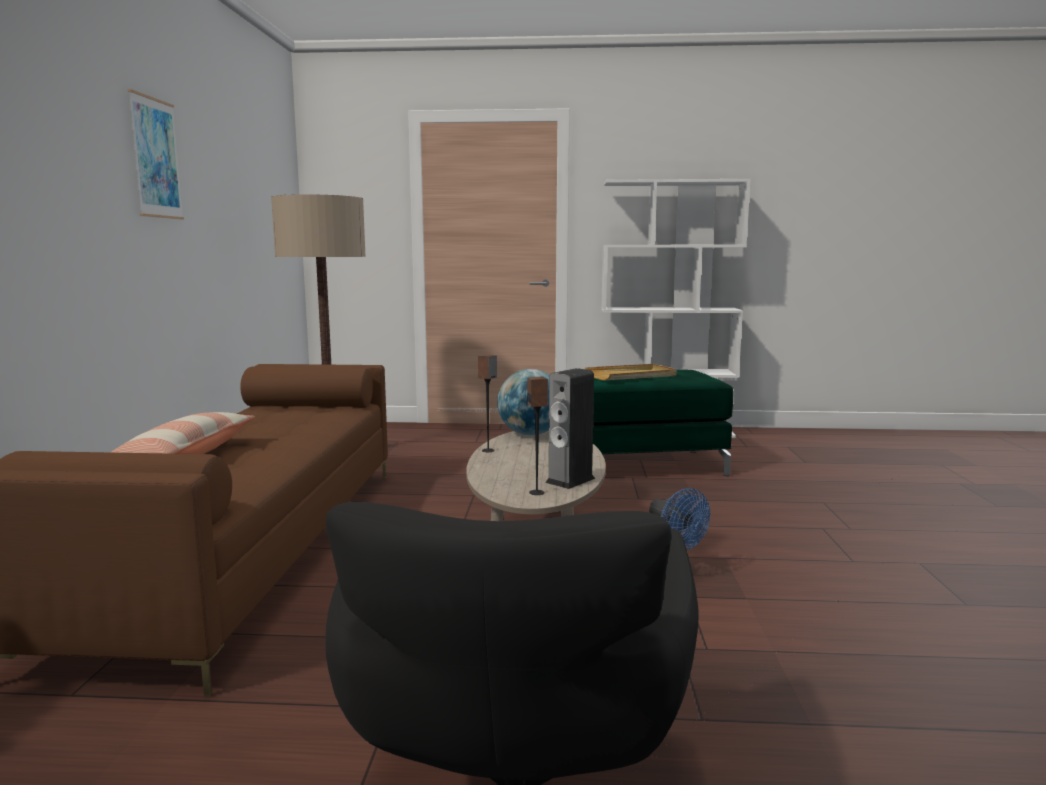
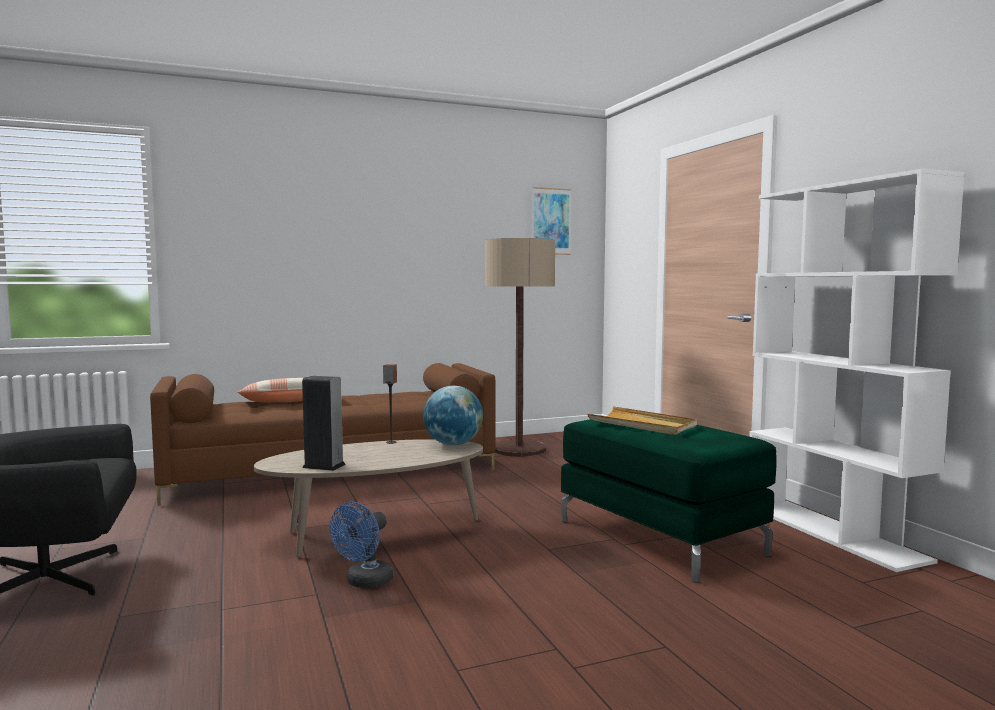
camera: 65 degrees right, 5 degrees down
(156, 158) = (389, 225): picture -> picture (551, 221)
(537, 492) = (288, 463): speaker -> none

